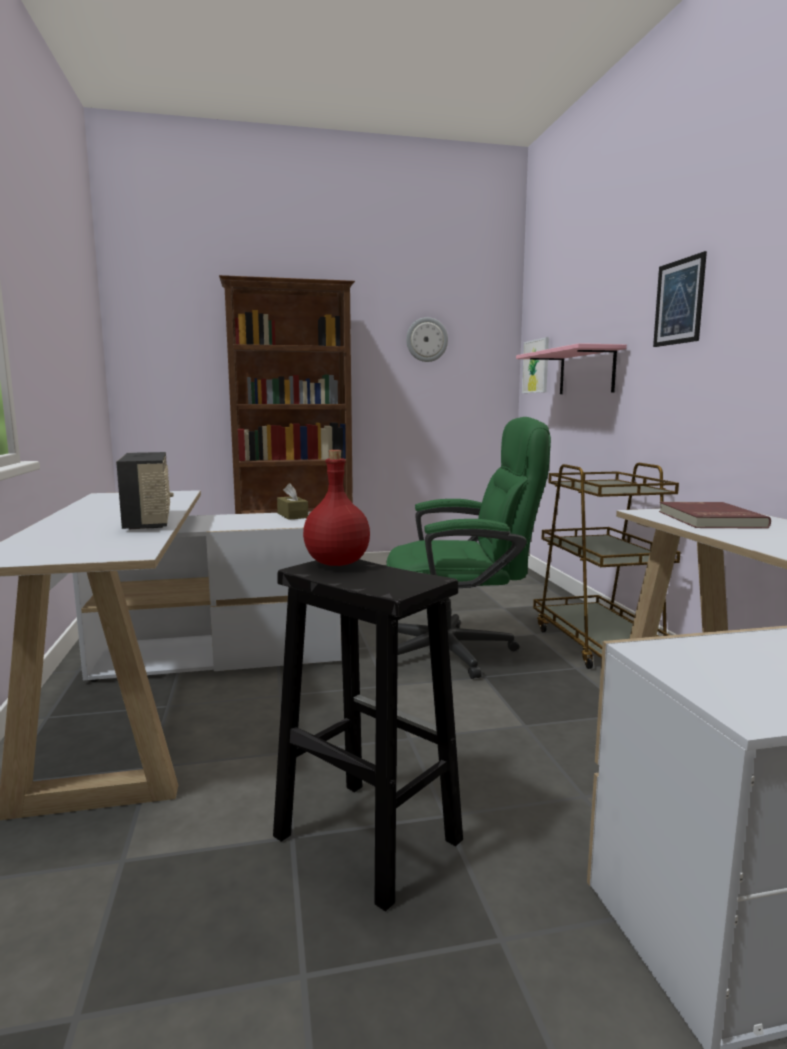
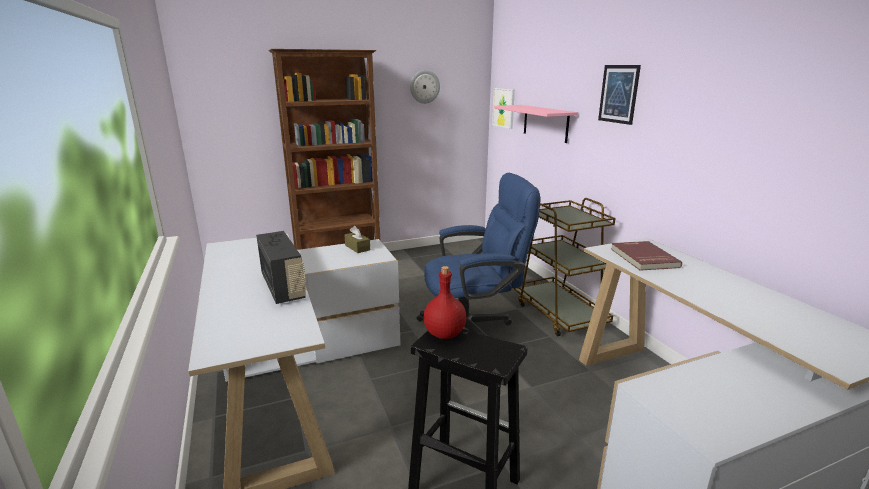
camera: 10 degrees left, 10 degrees up
(458, 651) = (473, 328): green office chair -> blue office chair

